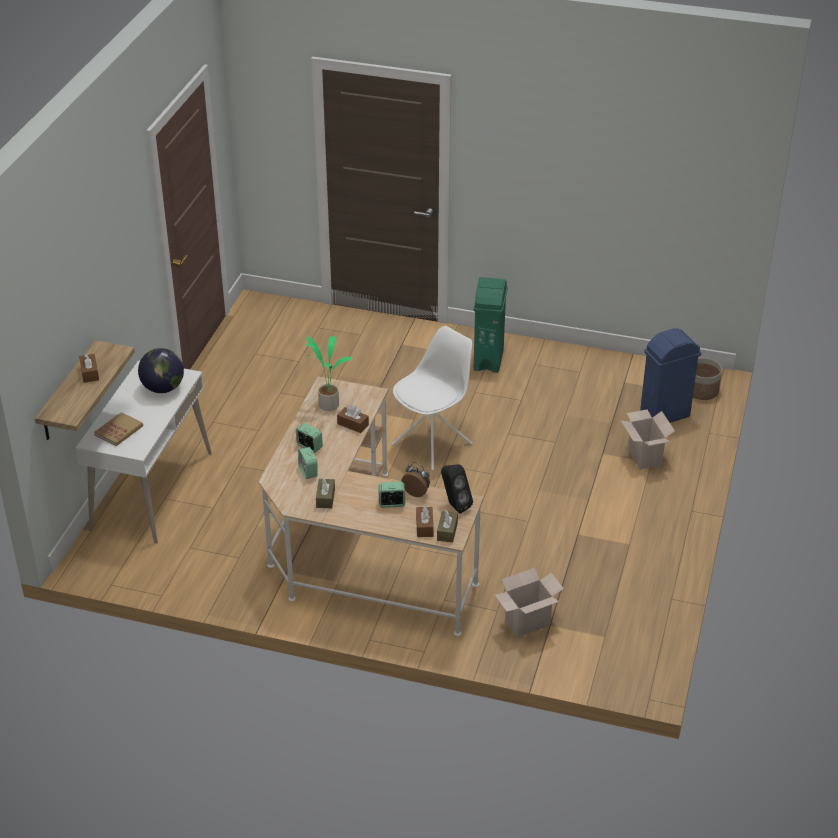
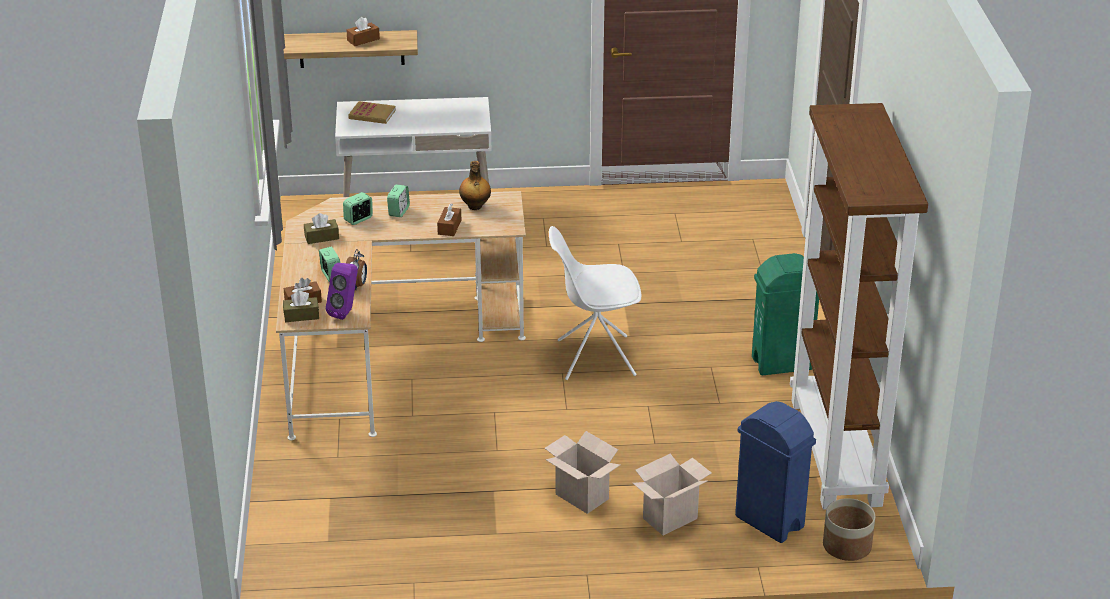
camera: 70 degrees right, 5 degrees down
(163, 388) = (451, 119): globe -> none
(328, 404) = (475, 206): potted plant -> bottle
(433, 444) = (594, 358): white chair -> white chair turned 150 degrees clockwise
(454, 505) = (345, 312): black speaker -> purple speaker
(527, 624) = (325, 481): cardboard box -> cardboard box (580, 496)
(602, 366) = (837, 452): none -> brown bookcase

